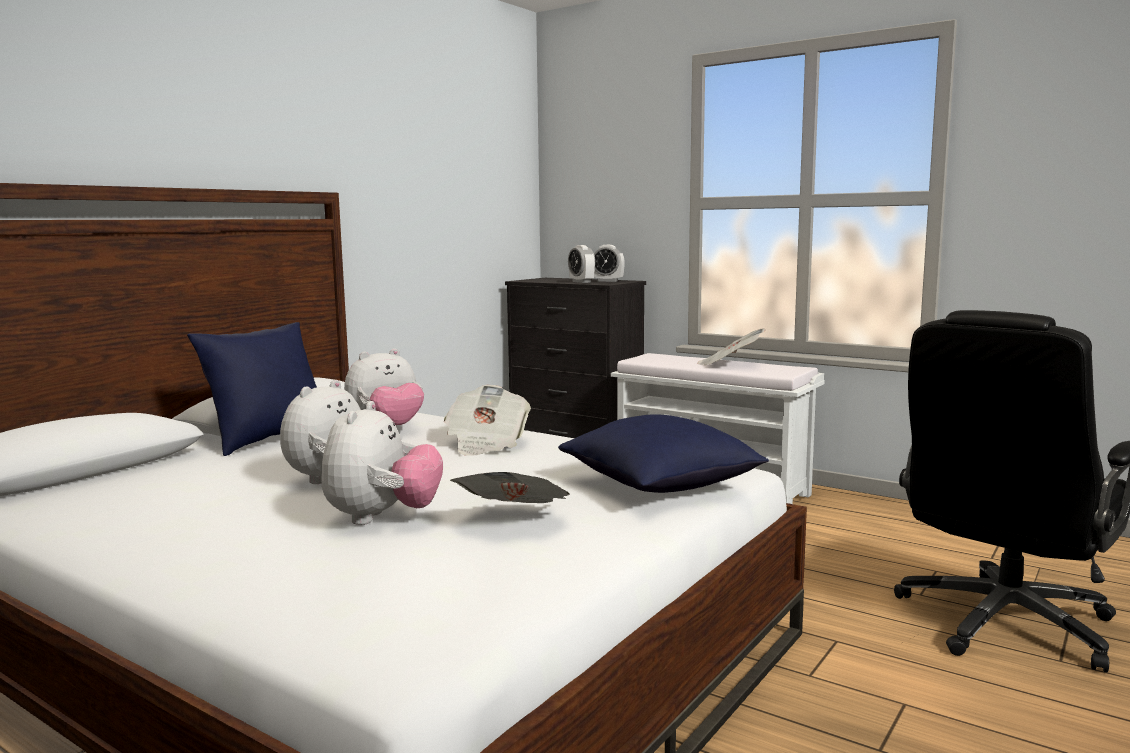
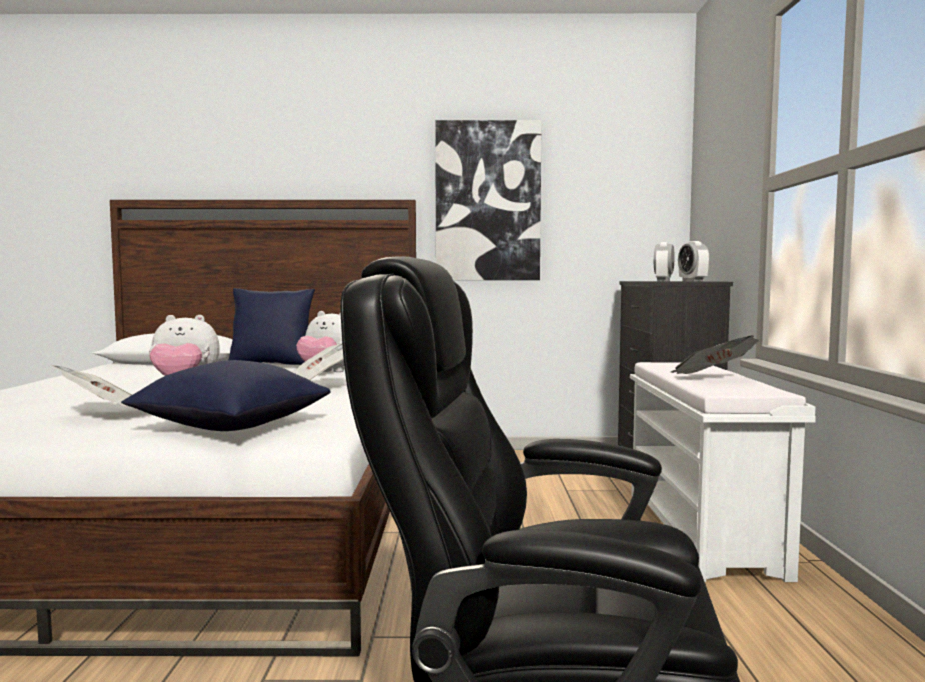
camera: 55 degrees right, 5 degrees down
(382, 518) = (96, 397): plush toy -> none
(396, 195) = (487, 201): none -> picture

